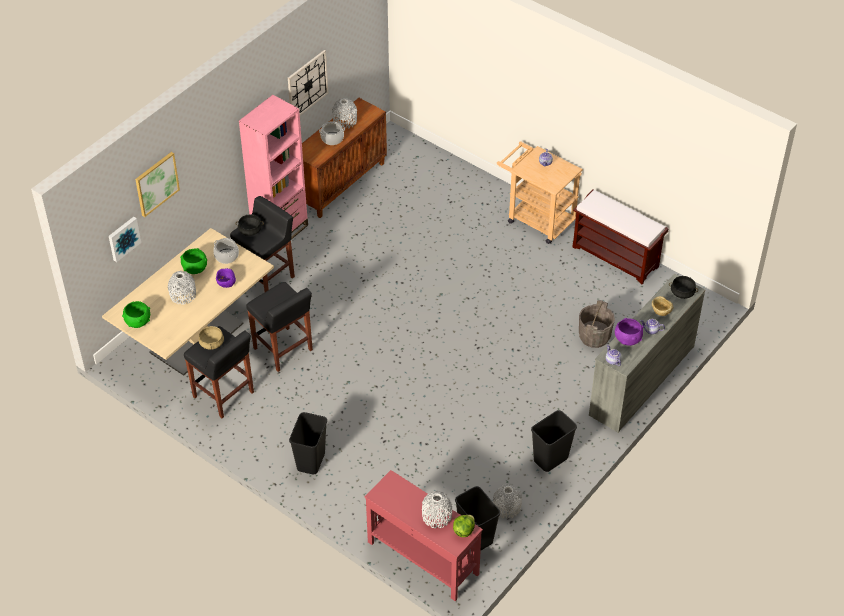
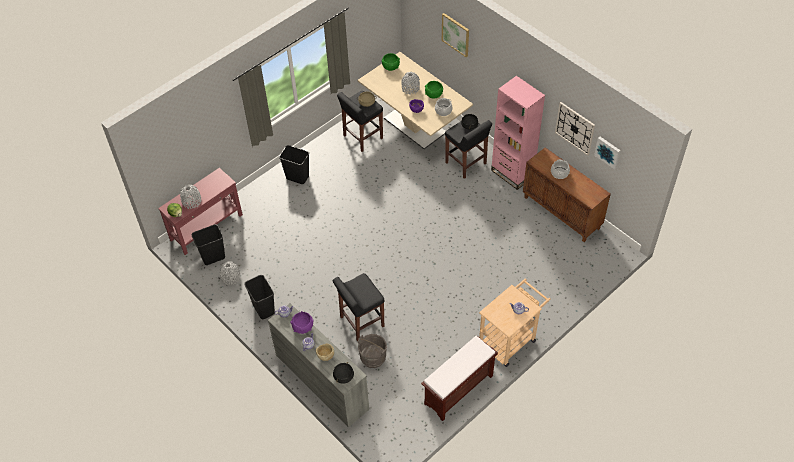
camera: 100 degrees right, 5 degrees up
(123, 238) = (430, 35): picture -> picture (608, 152)
(283, 350) = (395, 169): black stool -> black stool (361, 322)
(345, 121) = (580, 182): grey vase -> none

